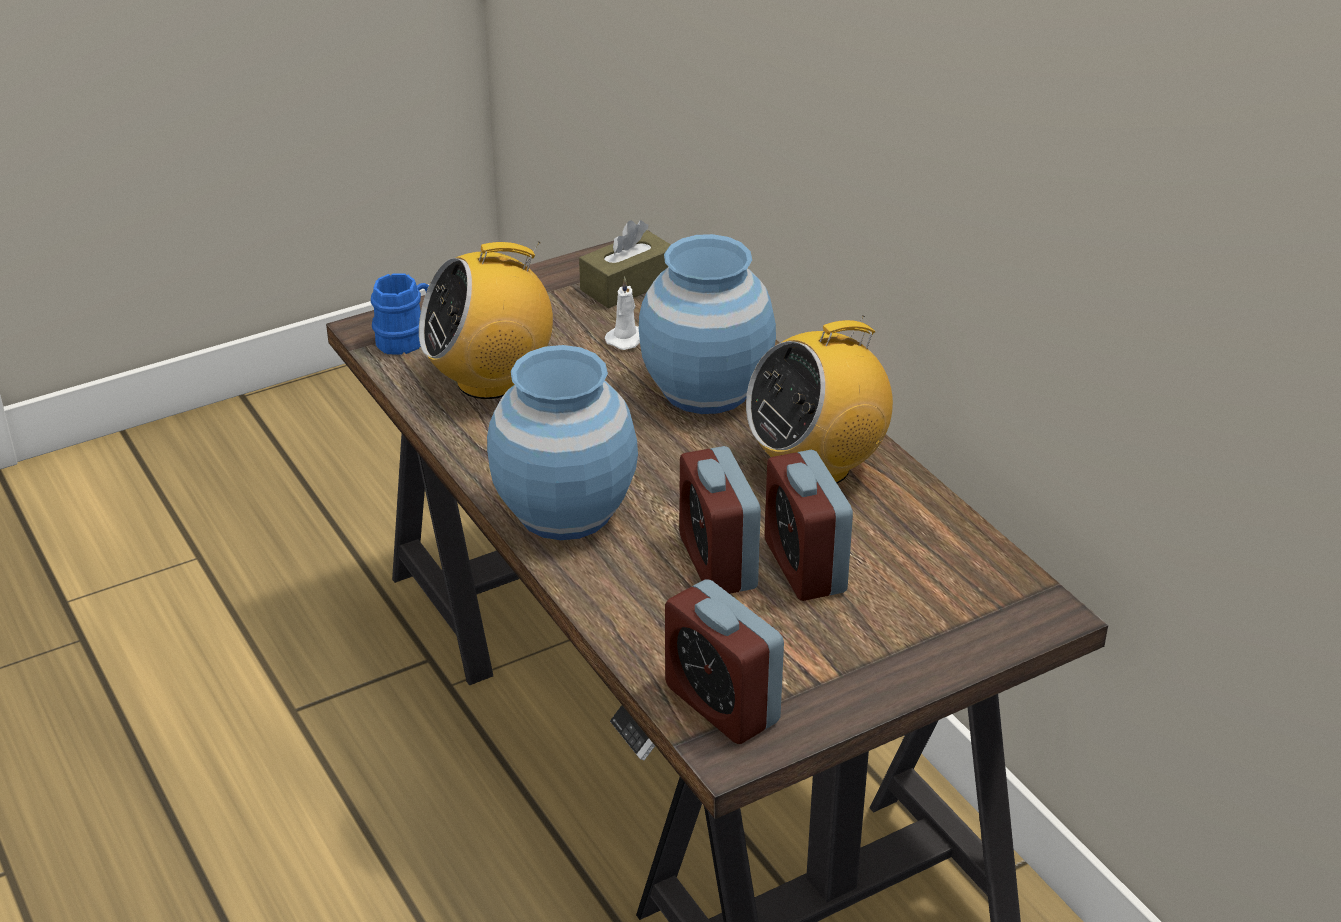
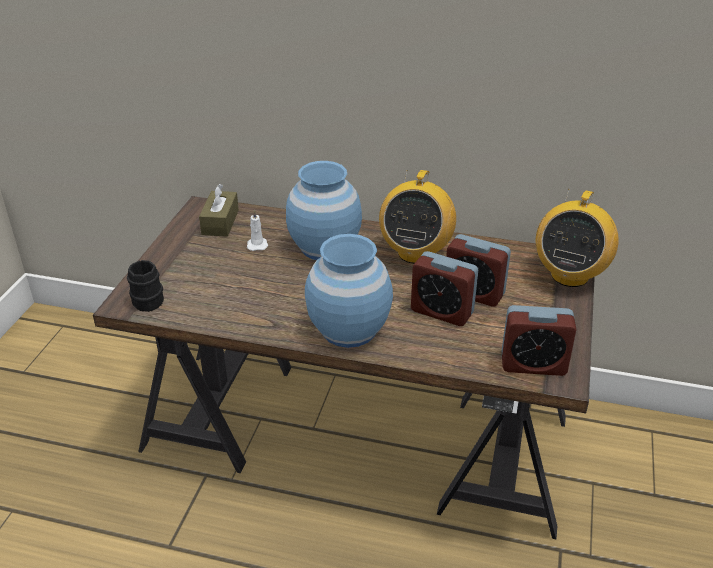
camera: 45 degrees left, 0 degrees up
(406, 338) = (149, 299): blue mug -> black mug
(490, 380) = (223, 295): radio -> radio (569, 275)

